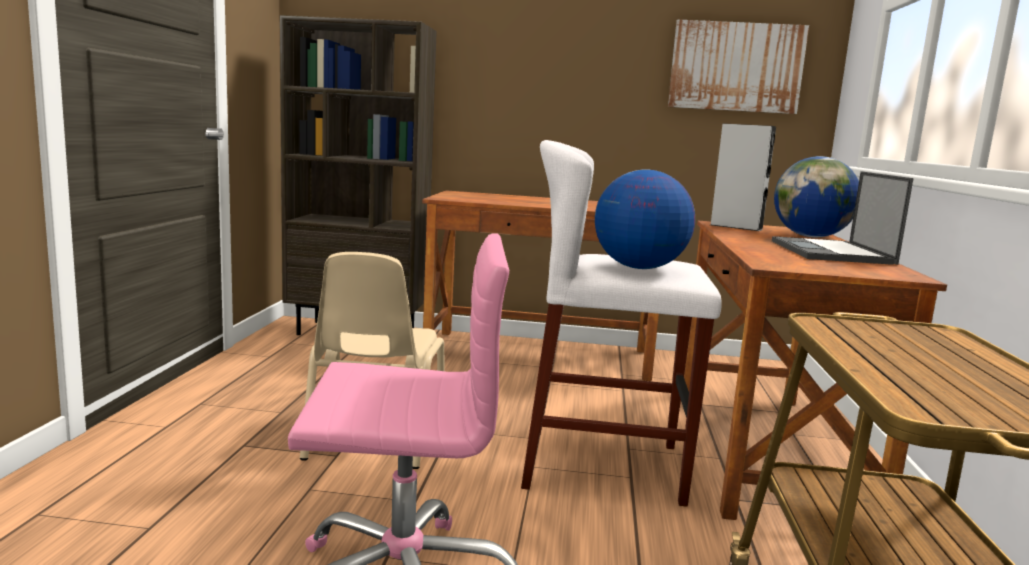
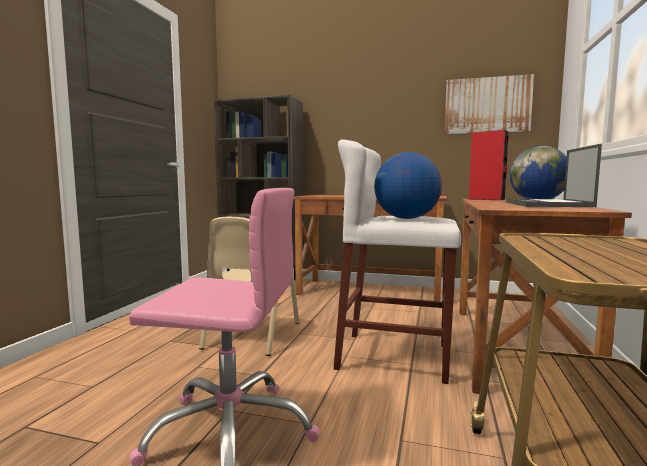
camera: 10 degrees right, 5 degrees down
(736, 227) = (486, 199): grey speaker -> red speaker

